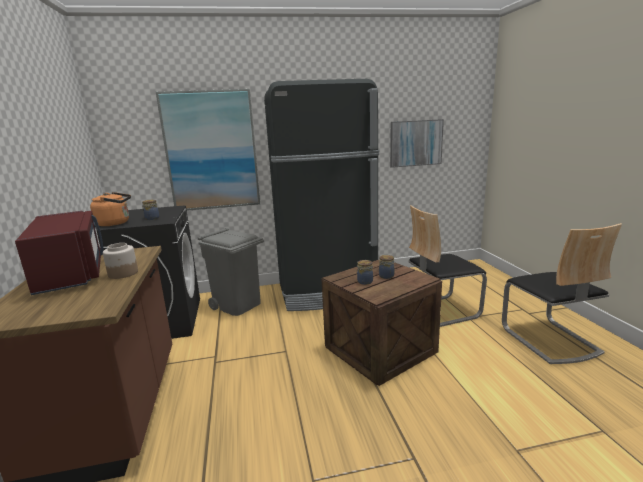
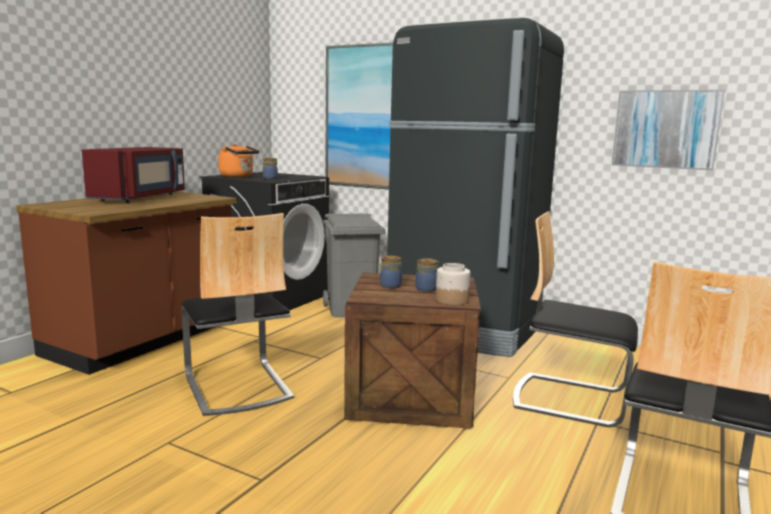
camera: 40 degrees right, 5 degrees down
(122, 273) = (161, 203): jar -> jar (451, 300)
(273, 405) = (237, 387): none -> chair

